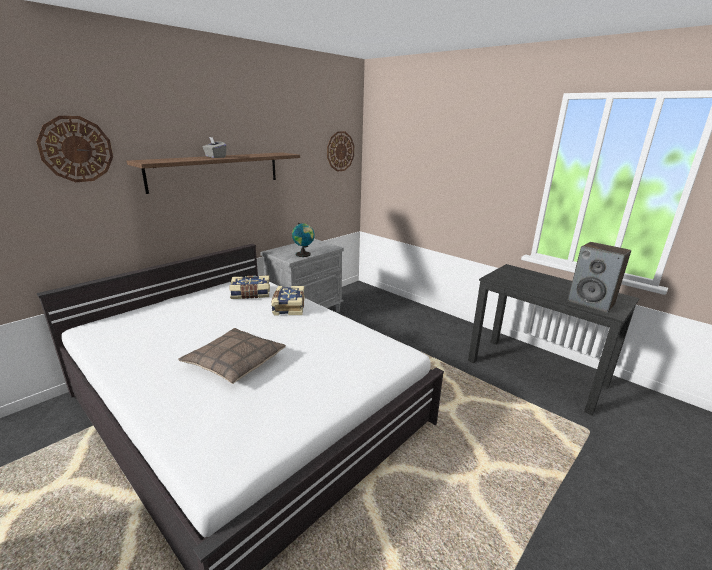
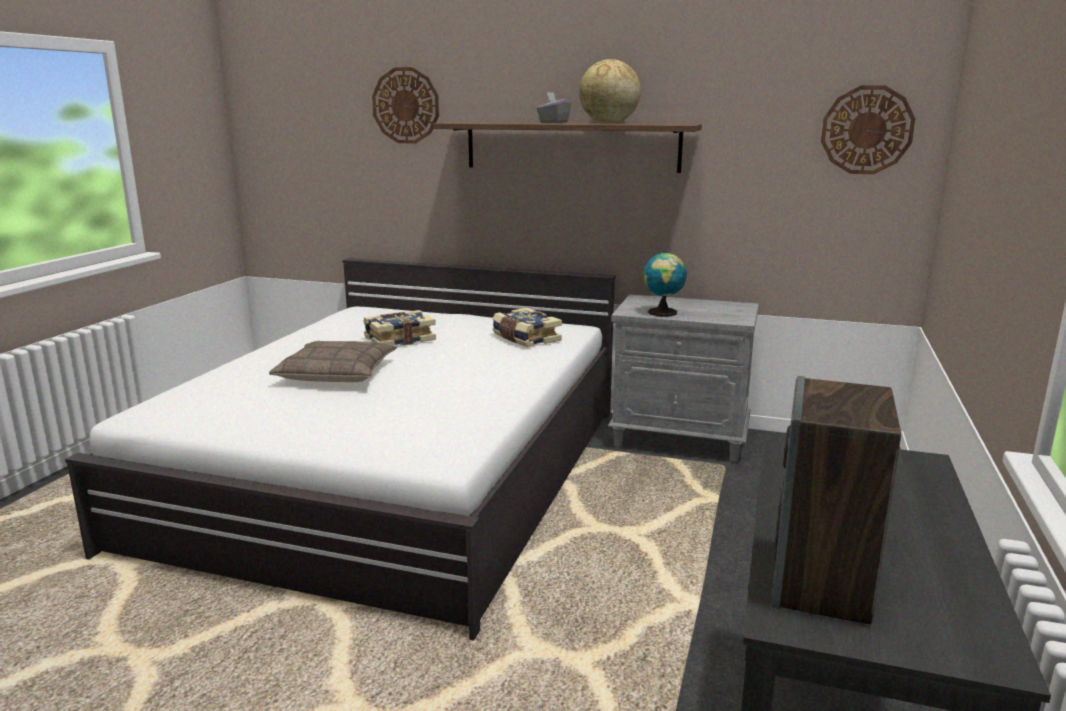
camera: 65 degrees right, 5 degrees down
(249, 155) = (608, 123): none -> globe
(288, 307) = (512, 364): book -> book (399, 339)

